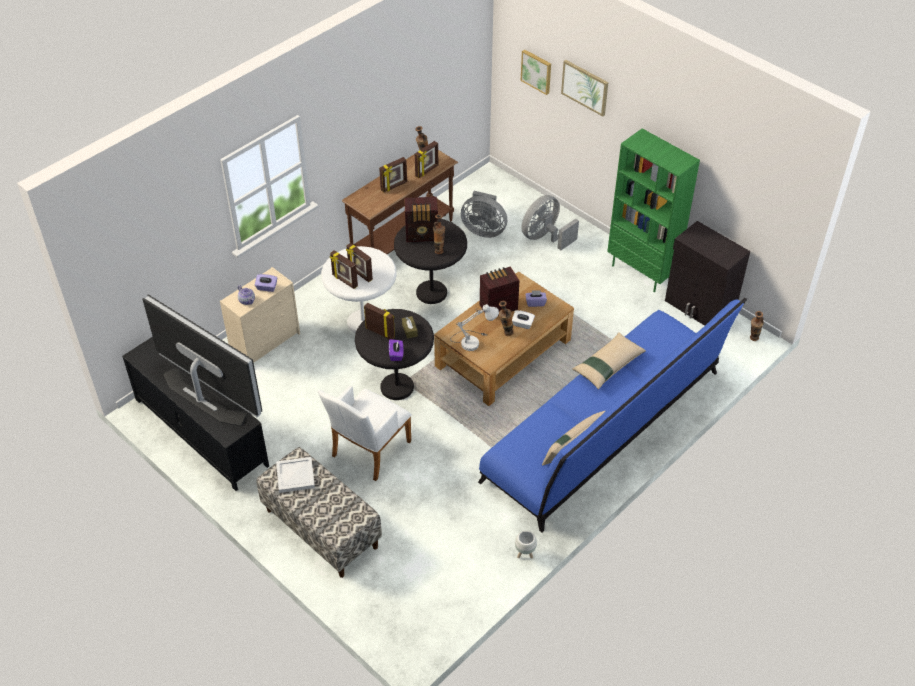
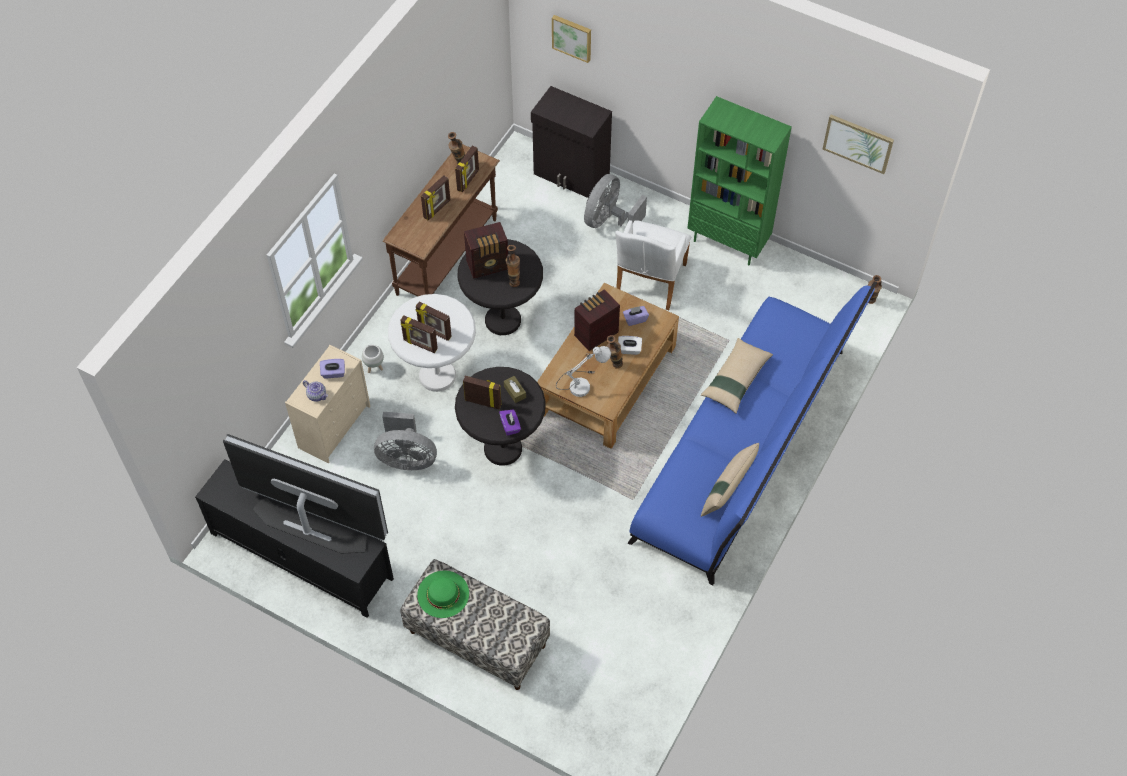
camera: 15 degrees left, 10 degrees up
(296, 475) = (443, 594): white tray -> green hat
(368, 452) = (497, 535): white armchair -> white armchair (649, 283)
(483, 230) = (536, 225): grey fan -> grey fan (406, 458)
(525, 554) = (702, 615): white planter -> white planter (374, 368)
(585, 87) = (638, 53): picture -> picture (858, 143)
(699, 308) = (803, 275): black cabinet -> black cabinet (571, 175)

